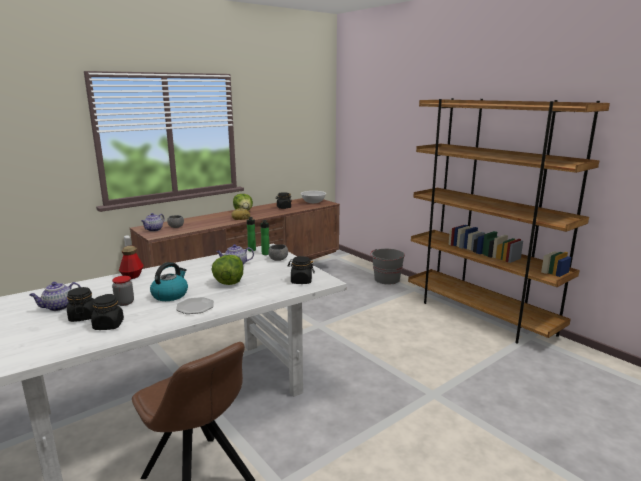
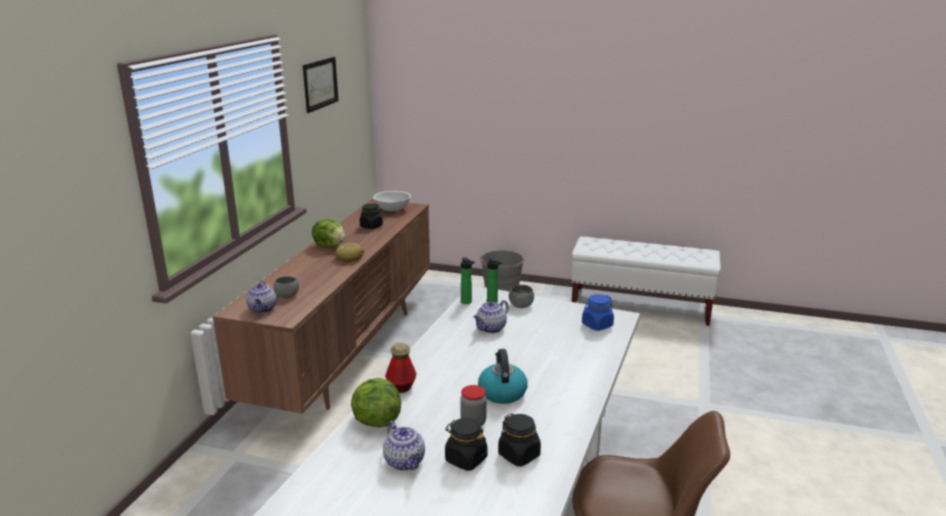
camera: 35 degrees left, 5 degrees up
(58, 307) = (405, 462): teapot -> teapot turned 45 degrees counterclockwise
(195, 307) = (560, 395): plate -> none
(228, 282) = (531, 353): lettuce -> lettuce (376, 421)
(274, 112) = (320, 84): none -> picture
(301, 281) = (597, 325): black jar -> blue jar
(479, 315) = (640, 306): brown bookcase -> white bench

